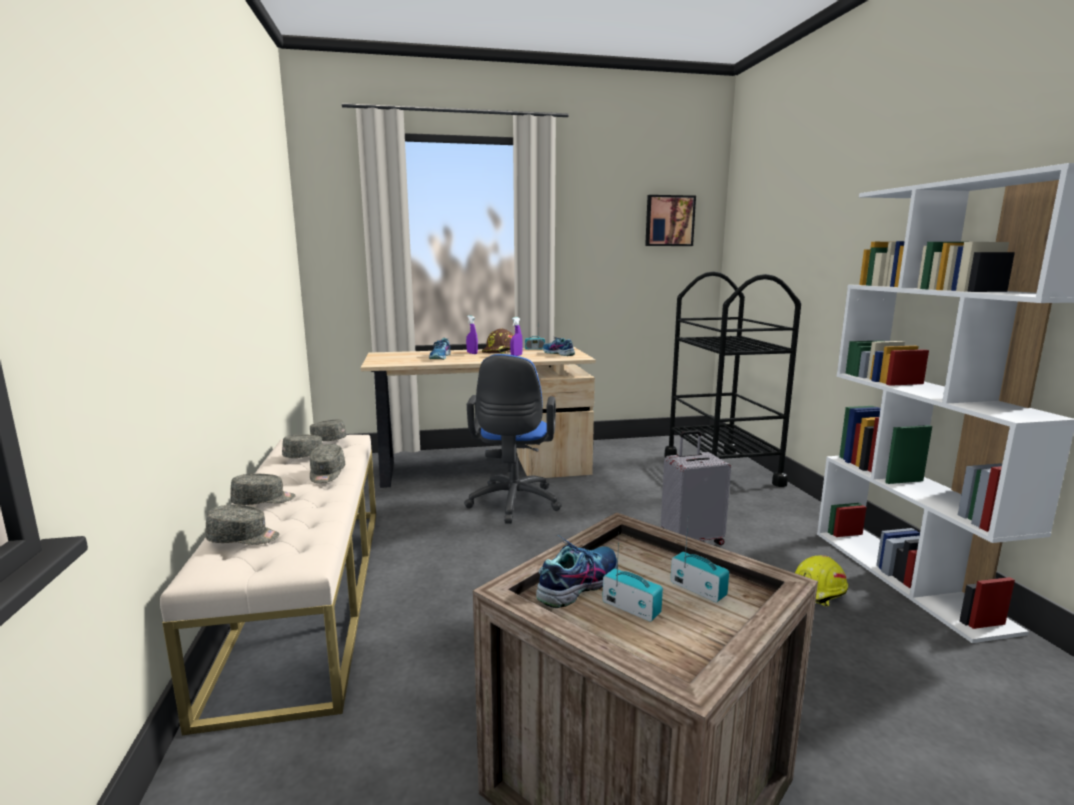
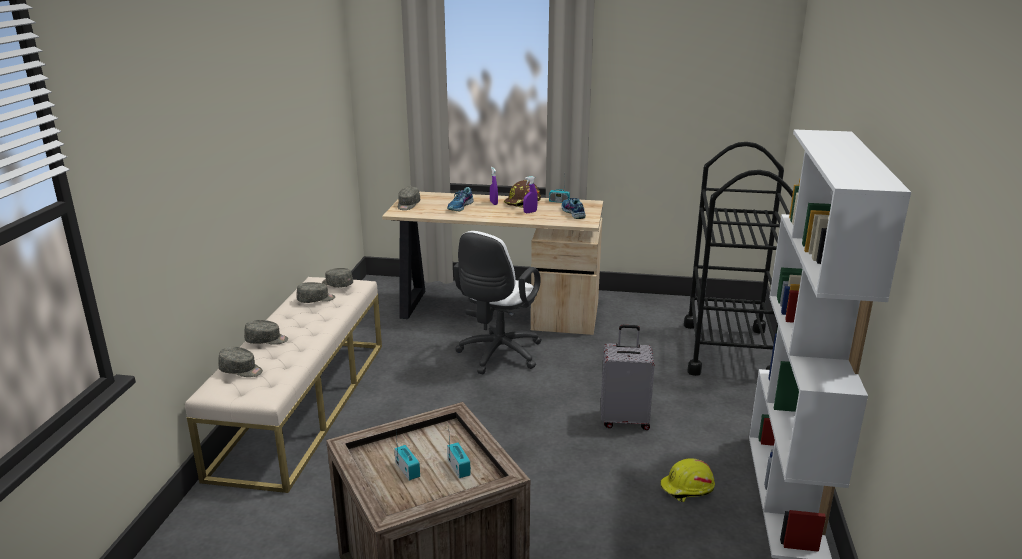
camera: 20 degrees right, 10 degrees up
(326, 474) = (319, 321): grey cap -> grey cap (408, 205)
(513, 505) = (497, 356): blue office chair -> white office chair
(578, 584) = (393, 448): shoe -> none
(669, 221) = (726, 70): picture -> none

